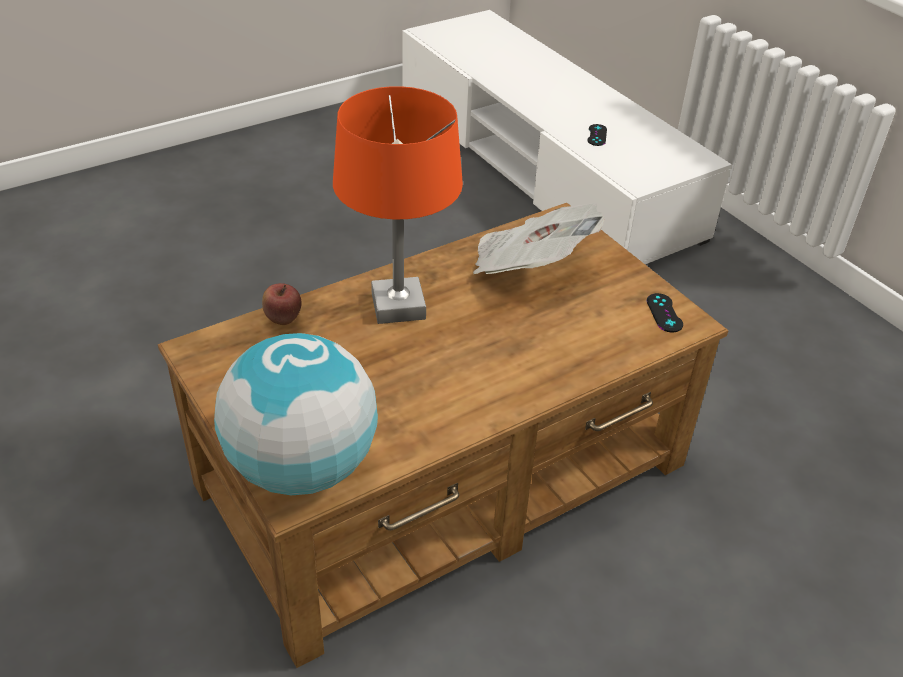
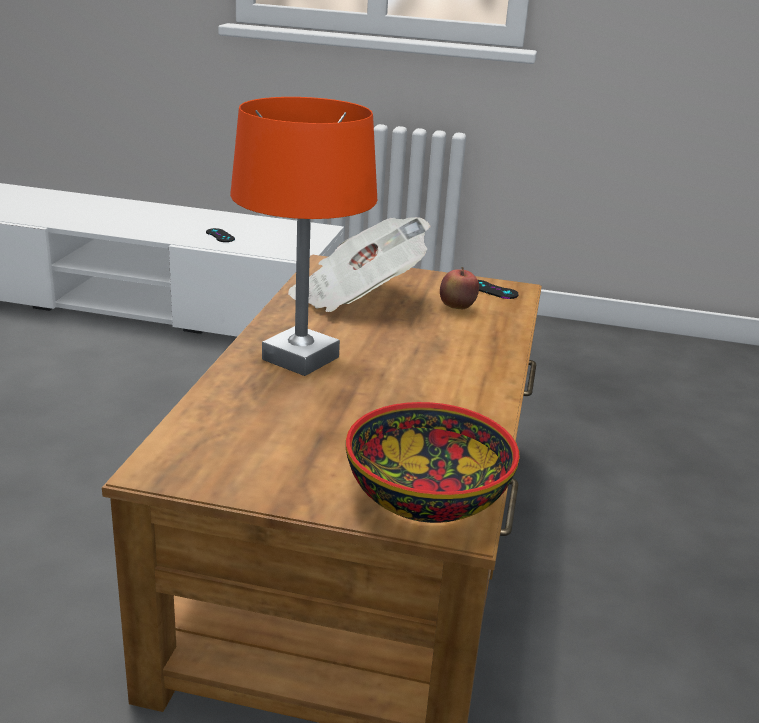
camera: 45 degrees left, 15 degrees down
(283, 320) = (212, 409): apple -> apple (457, 308)
(302, 467) = (426, 498): globe -> bowl

